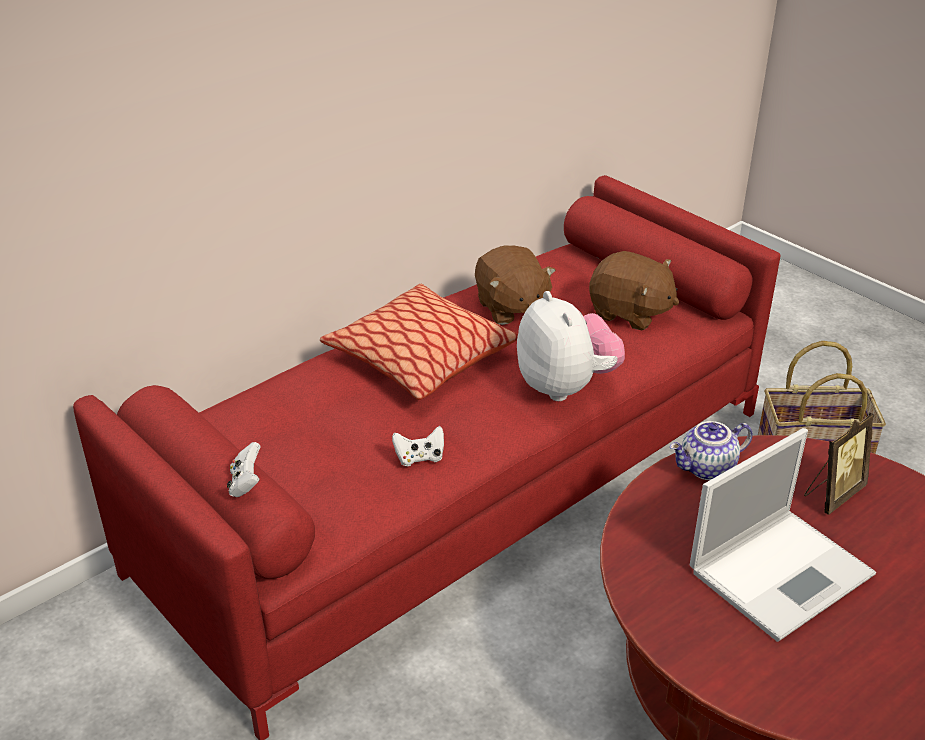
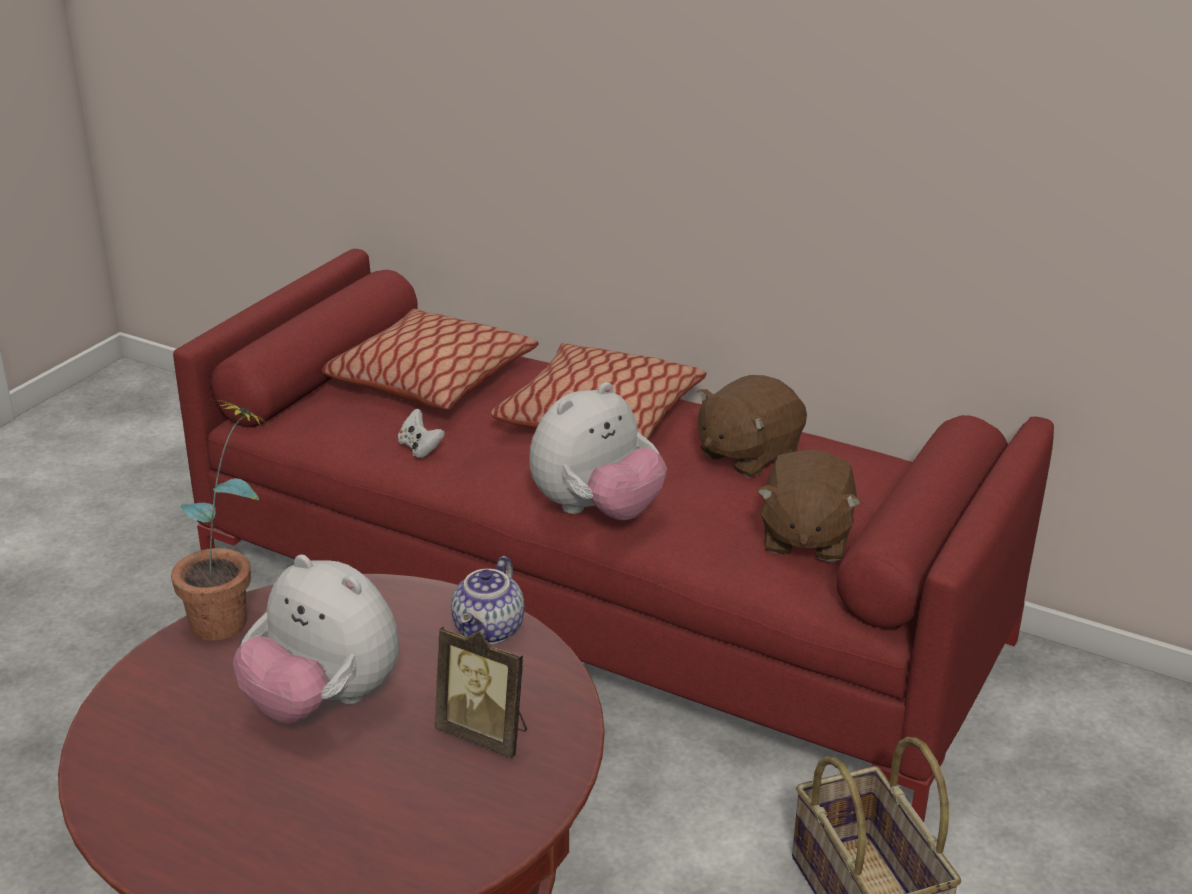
camera: 70 degrees right, 5 degrees down
(246, 484) = (271, 338): white game controller -> none
(289, 433) = (431, 380): none -> pillow
(647, 610) = (234, 615): none -> potted plant
(707, 469) = (490, 630): teapot -> teapot turned 120 degrees counterclockwise
(782, 571) = (323, 702): laptop -> plush toy

